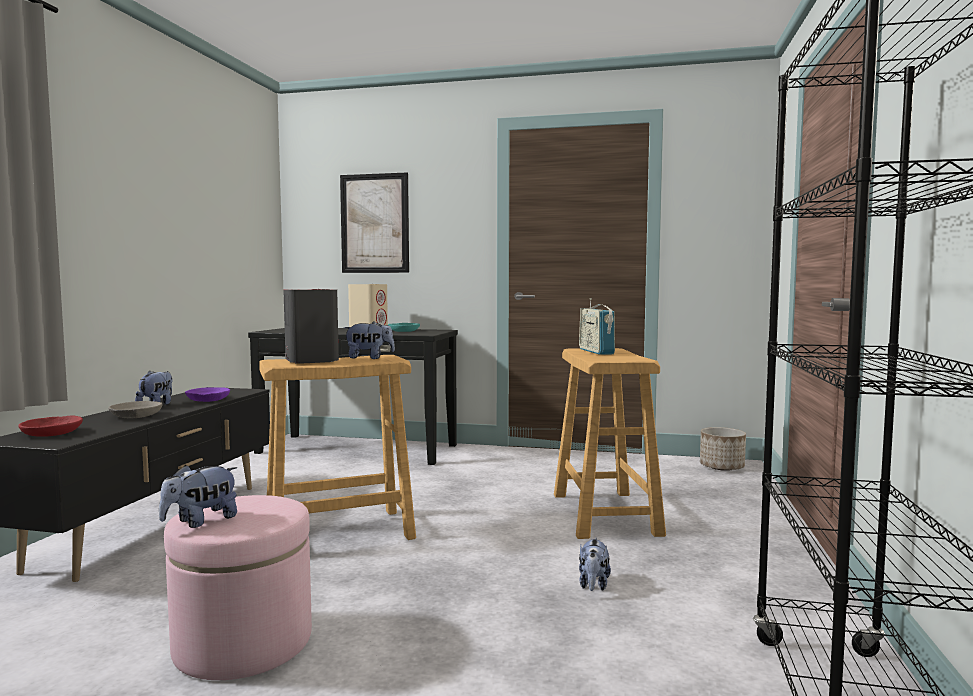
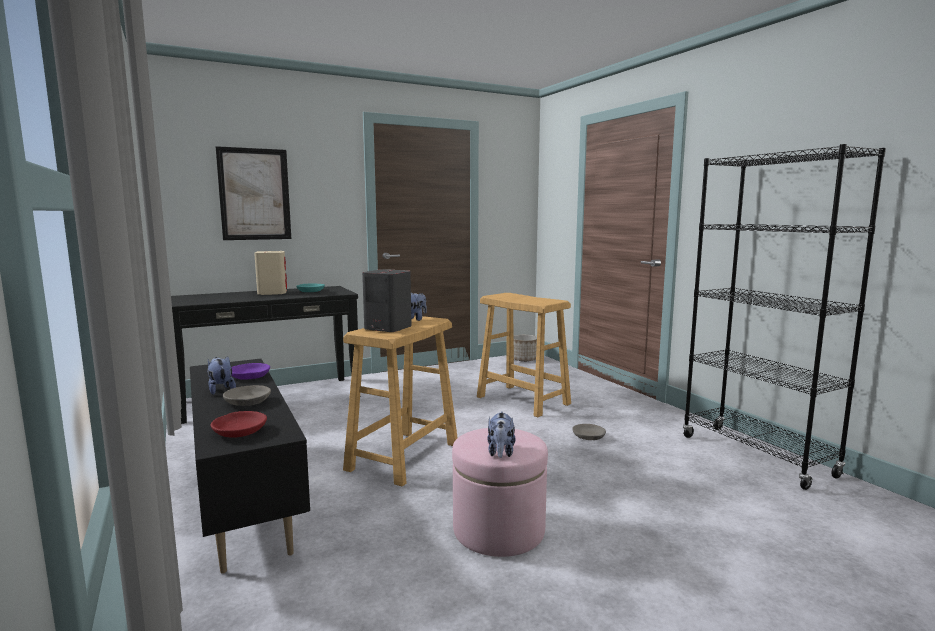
camera: 40 degrees left, 5 degrees up
(593, 585) = (589, 437): plush toy -> grey bowl
(596, 351) = (511, 297): radio -> none

